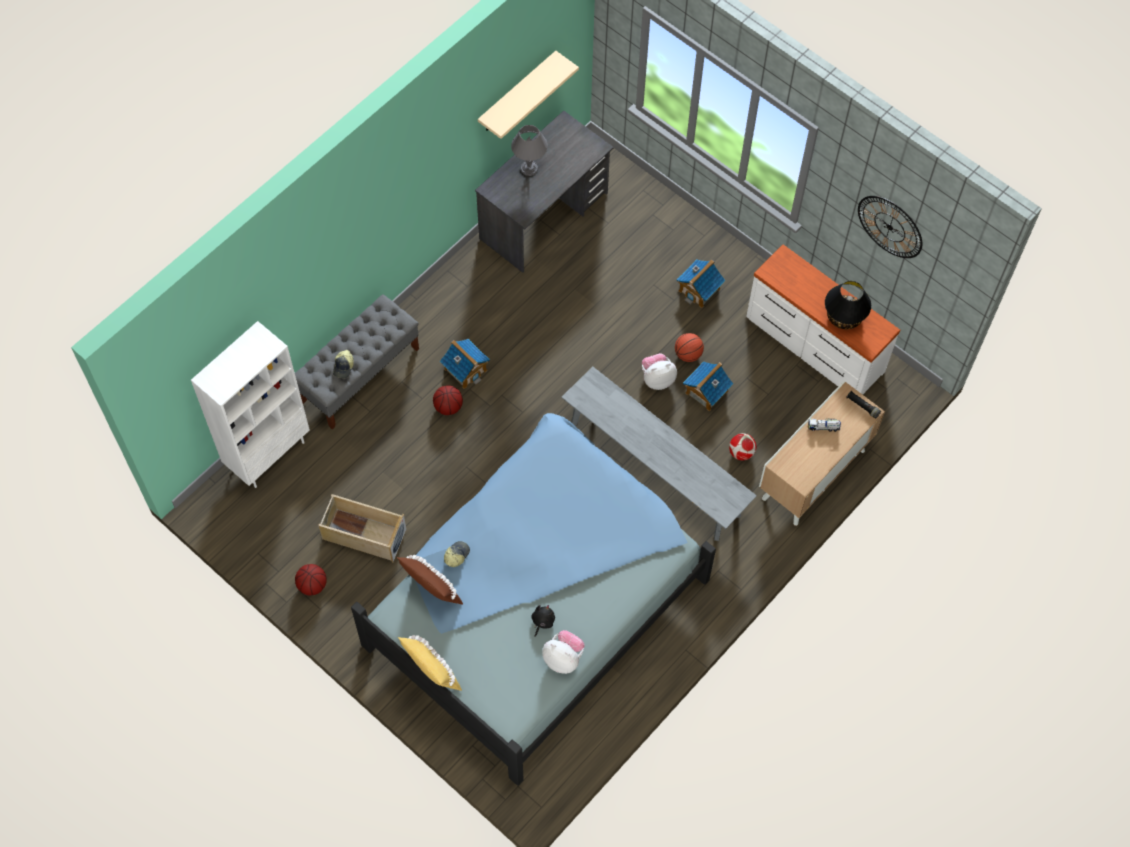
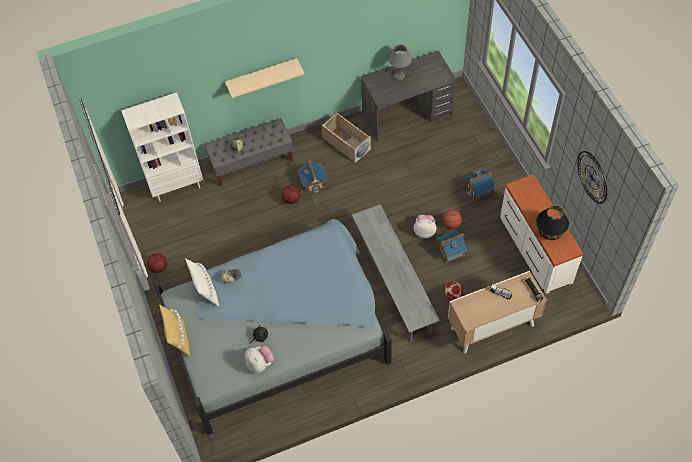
camera: 30 degrees right, 5 degrees down
(363, 534) = (203, 251): beige storage box -> beige storage box (345, 143)
(431, 591) = (205, 291): brown pillow -> white pillow
(517, 93) = (401, 22): beige shelf -> beige shelf (262, 76)

